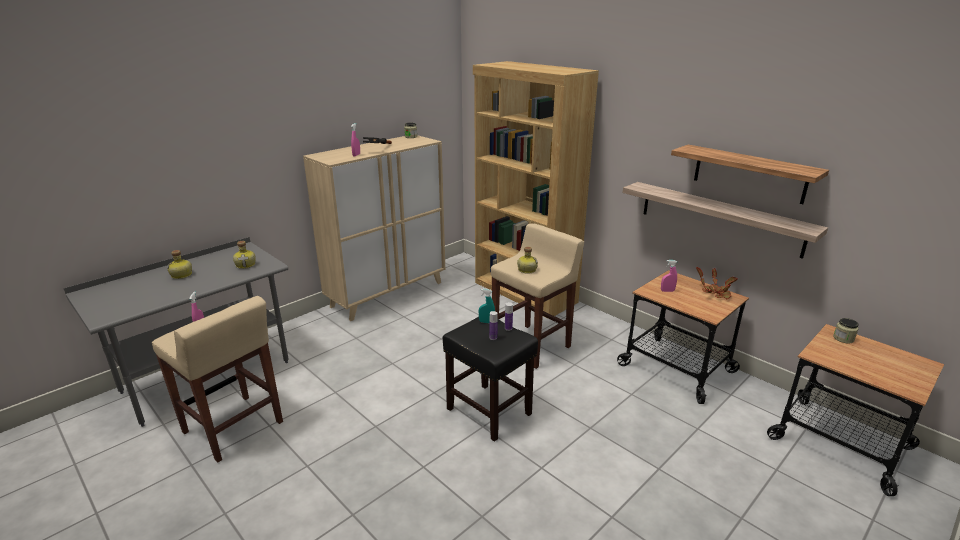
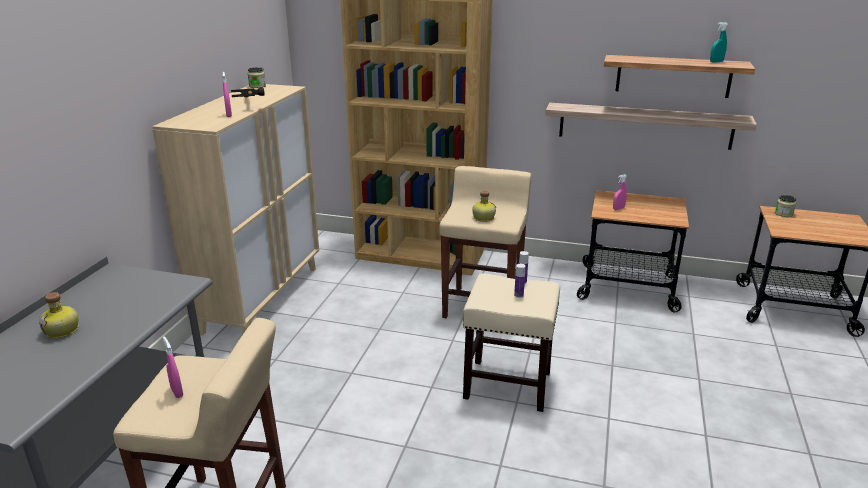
camera: 30 degrees left, 0 degrees up
(246, 265) = (148, 292): bottle -> none
(486, 322) = (494, 282): turquoise spray bottle -> turquoise spray bottle (716, 62)
(490, 411) = (508, 385): black stool -> beige stool
(715, 292) = (656, 200): potted plant -> none

